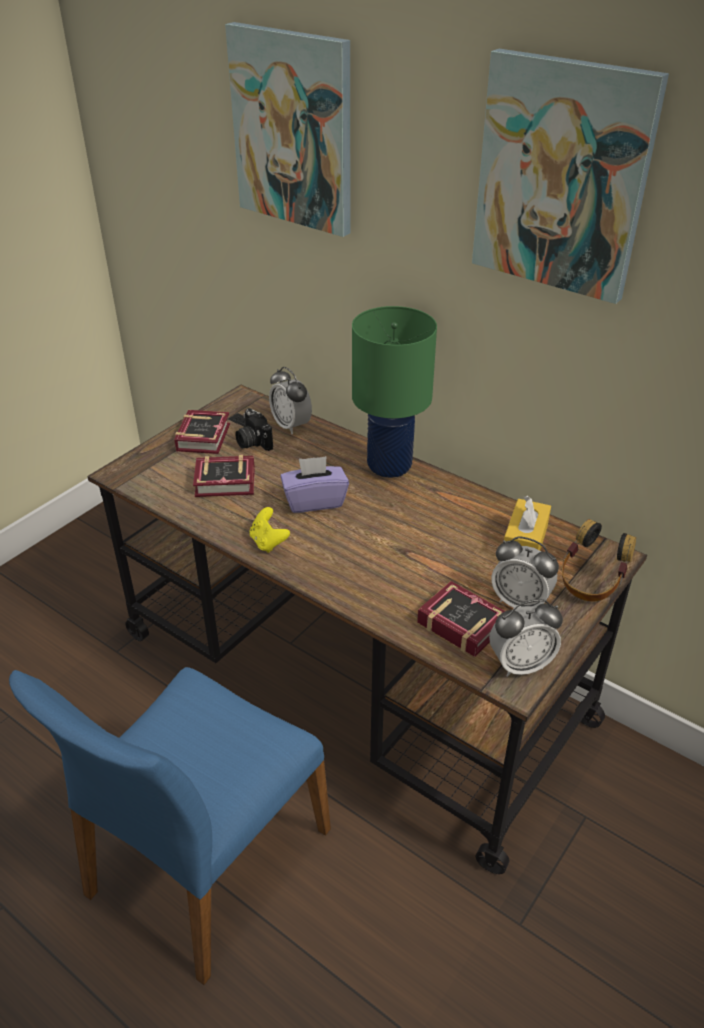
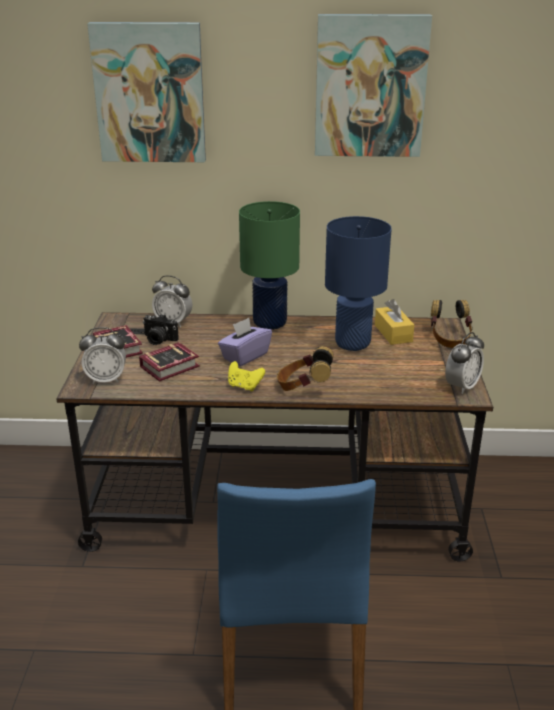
camera: 35 degrees left, 10 degrees down
(327, 574) = (303, 388): none -> headphones
(453, 539) = (353, 345): none -> blue table lamp
(459, 621) = (407, 381): book -> none
(520, 602) = (426, 360): alarm clock -> alarm clock (106, 379)

